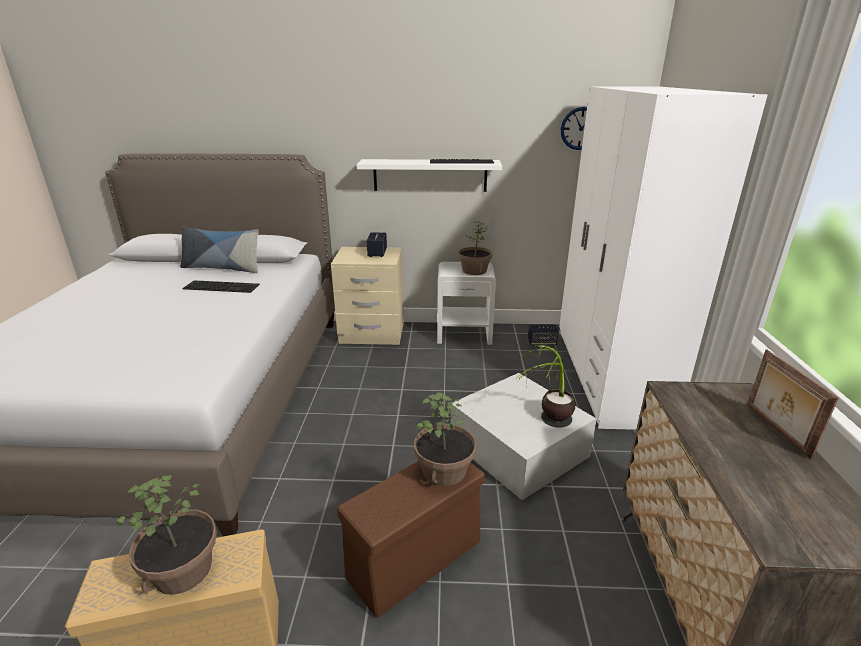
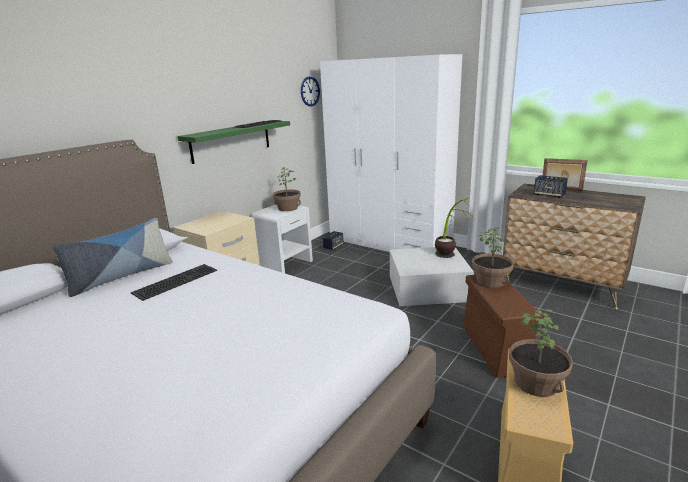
camera: 55 degrees left, 5 degrees down
(377, 253) = (218, 219): speaker -> speaker (549, 195)
(430, 175) = (231, 141): white shelf -> green shelf

